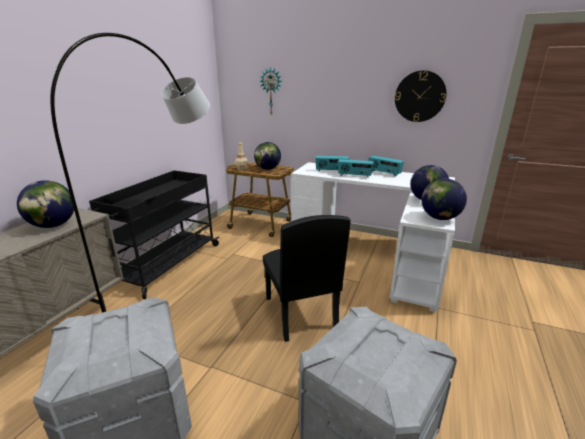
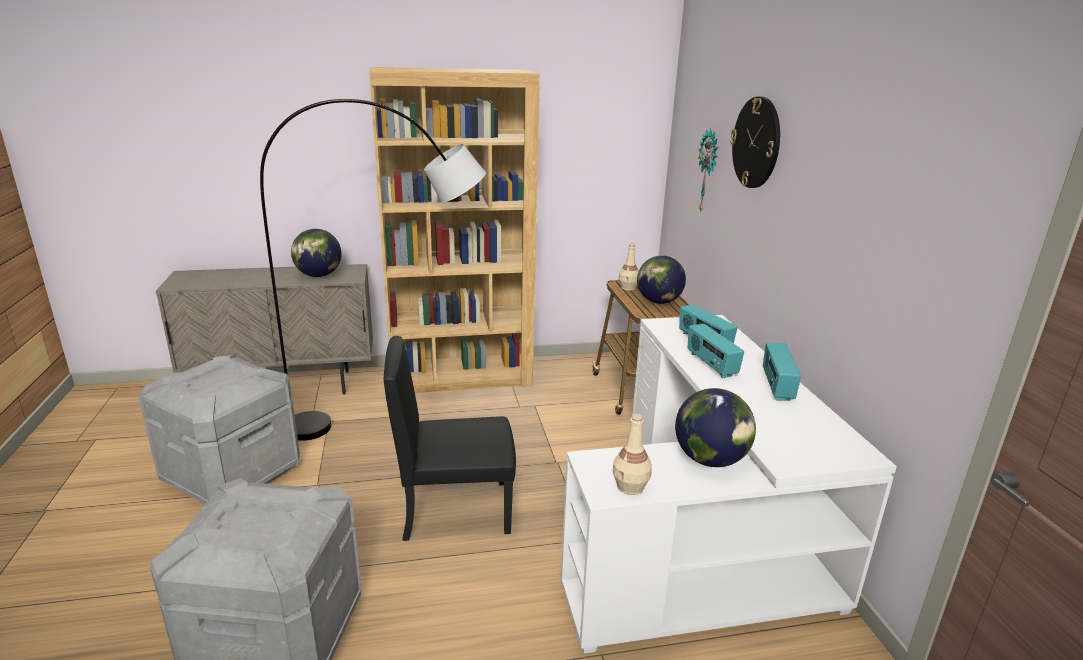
camera: 55 degrees right, 0 degrees up
(166, 265) = (461, 376): black cart -> brown bookcase
(300, 313) = (456, 509): black chair -> black chair turned 45 degrees clockwise
(419, 96) = (872, 248): wall clock -> wall clock (756, 143)
(440, 218) = (631, 487): globe -> beige bottle

